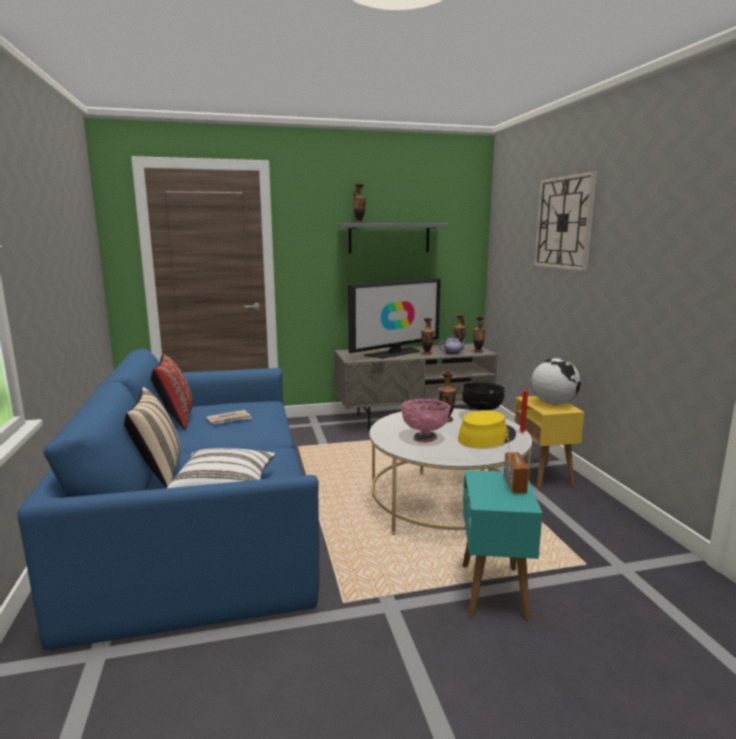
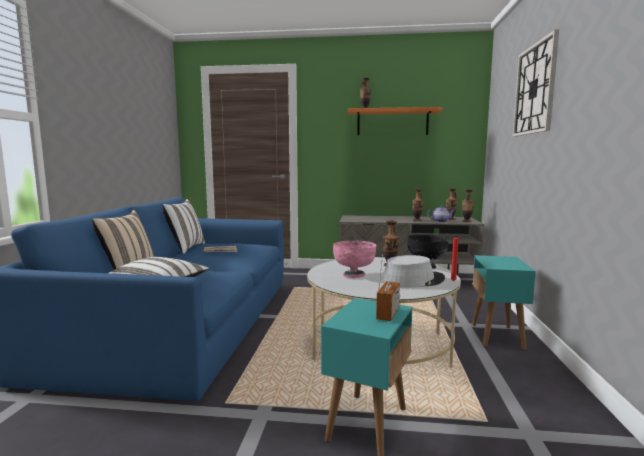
camera: 20 degrees right, 5 degrees down
(175, 420) = (185, 248): red pillow -> white pillow
(389, 238) = (392, 122): grey shelf -> orange shelf
(395, 353) = (389, 218): television -> none
(486, 437) = (413, 280): yellow hat -> grey hat
(542, 476) = (497, 336): yellow side table -> turquoise side table
(553, 403) = (507, 262): globe -> none

